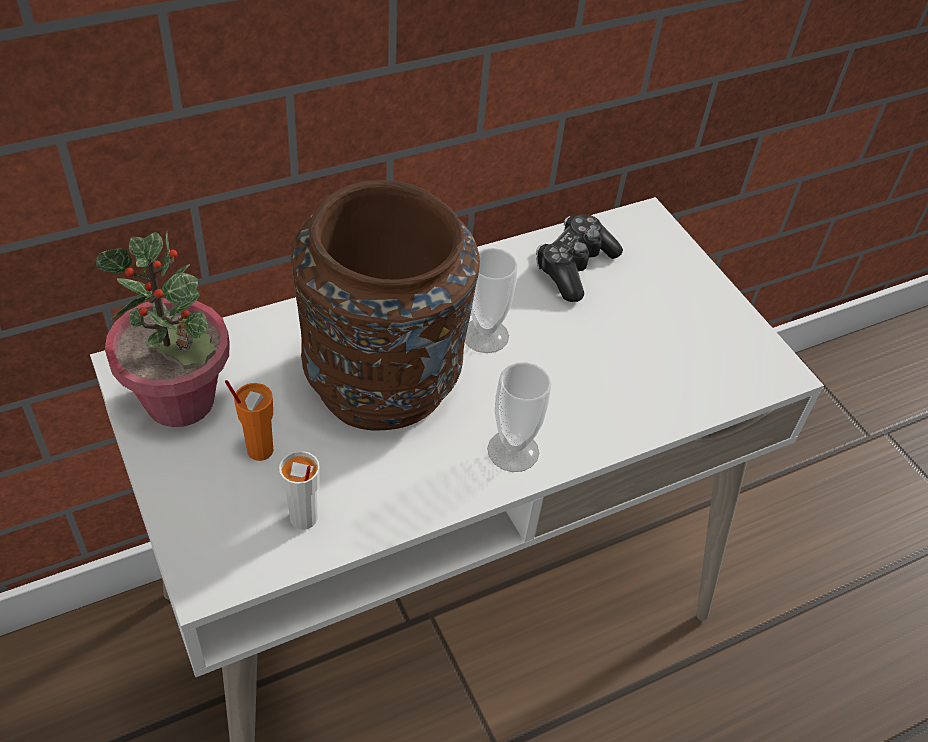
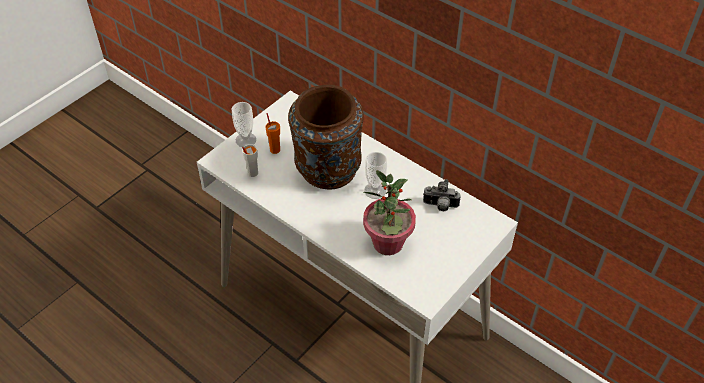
camera: 70 degrees right, 0 degrees up
(181, 401) = (284, 121): potted plant -> potted plant (388, 243)
(513, 451) = (318, 219): cup -> cup (245, 140)
(574, 267) = (440, 206): game controller -> camera

